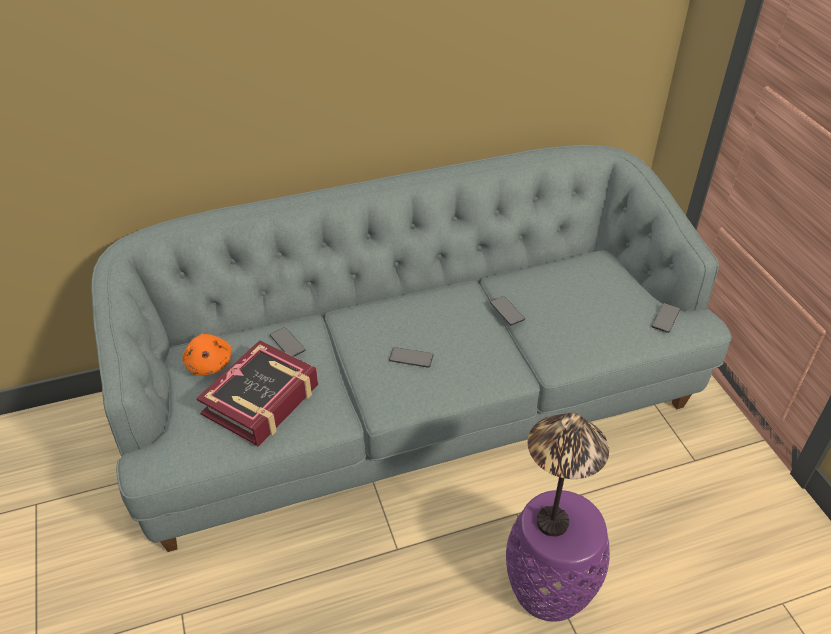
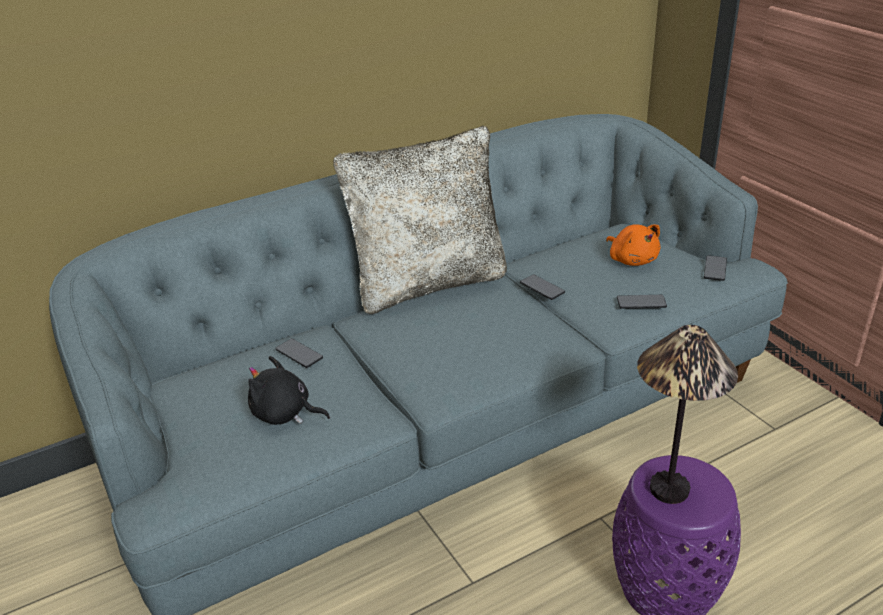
camera: 10 degrees left, 10 degrees down
(209, 363) = (208, 389): orange plush toy -> orange plush toy (632, 260)
(261, 400) = (285, 414): book -> black plush toy
(411, 358) = (451, 345): phone -> phone (641, 302)
(414, 293) = (431, 287): none -> beige pillow

